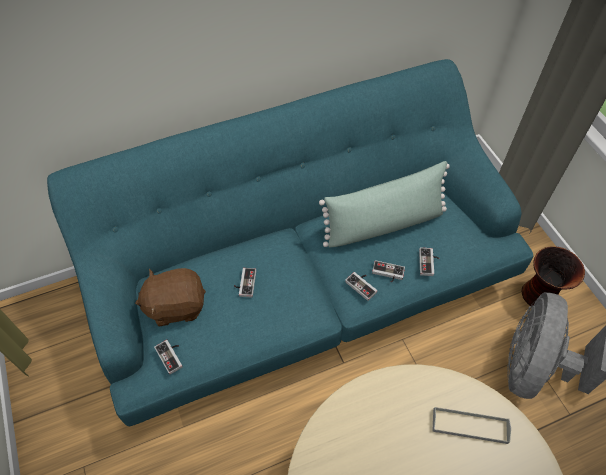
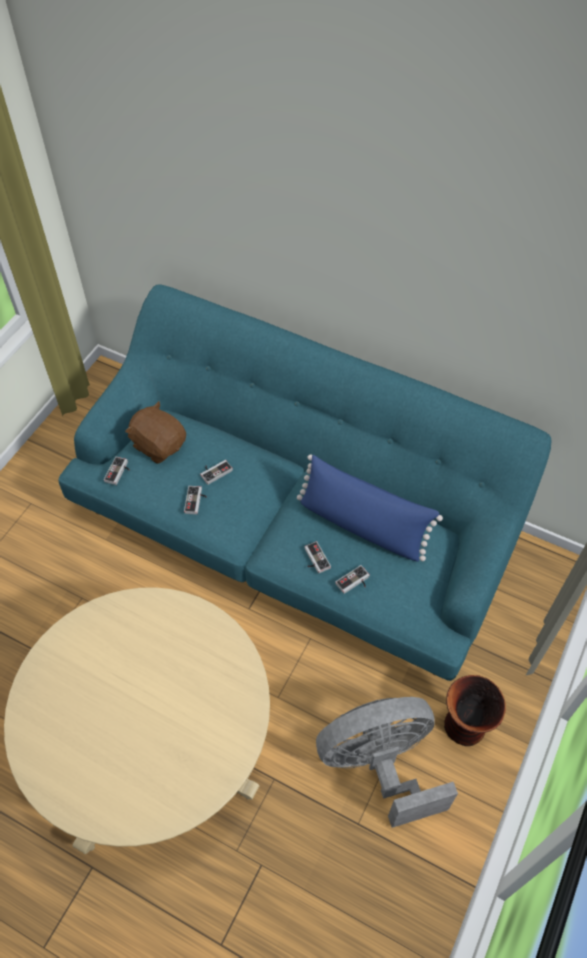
camera: 50 degrees right, 0 degrees up
(363, 285) = (287, 550): game controller -> game controller (196, 501)
(384, 224) = (362, 525): green pillow -> blue pillow
(469, 426) = (221, 700): grey tray -> none

